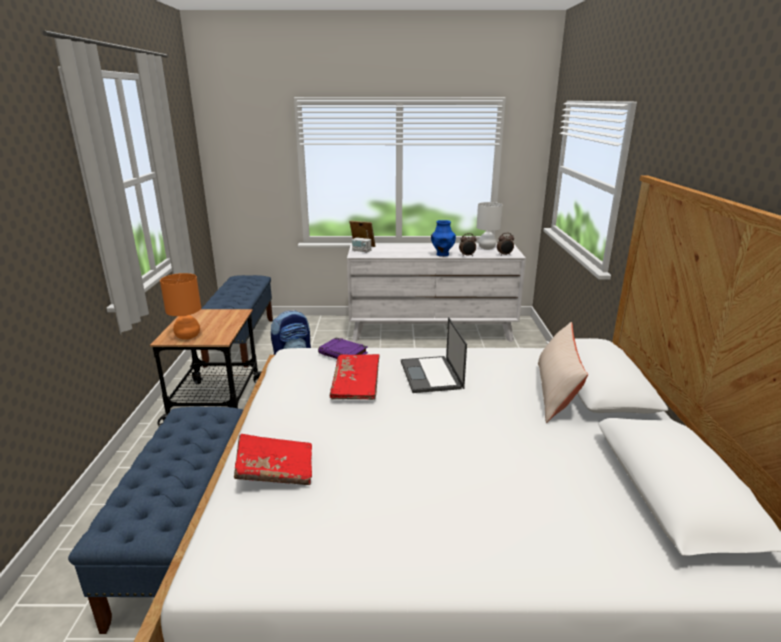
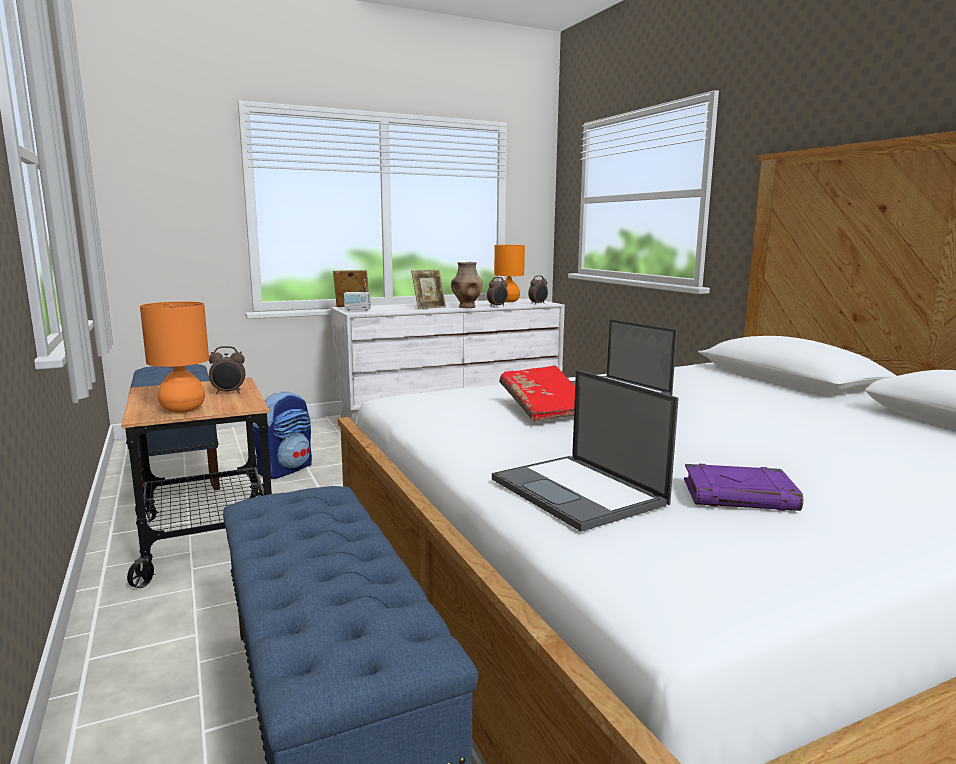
camera: 25 degrees left, 10 degrees down
(225, 324) = (229, 393): none -> alarm clock
(275, 471) = (579, 492): red book -> laptop
(343, 353) = (475, 388): purple book -> purple book (740, 495)
(414, 252) = (429, 307): none -> picture frame
(442, 255) = (467, 307): blue vase -> brown vase
(487, 248) = (509, 301): white table lamp -> orange table lamp
(556, 391) = (763, 388): beige pillow -> none

